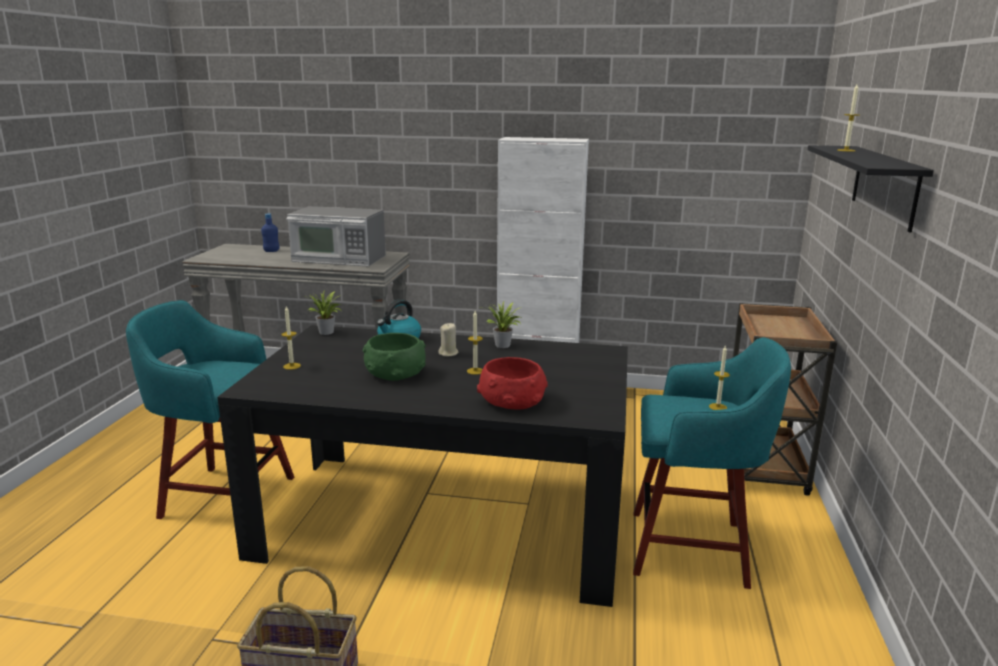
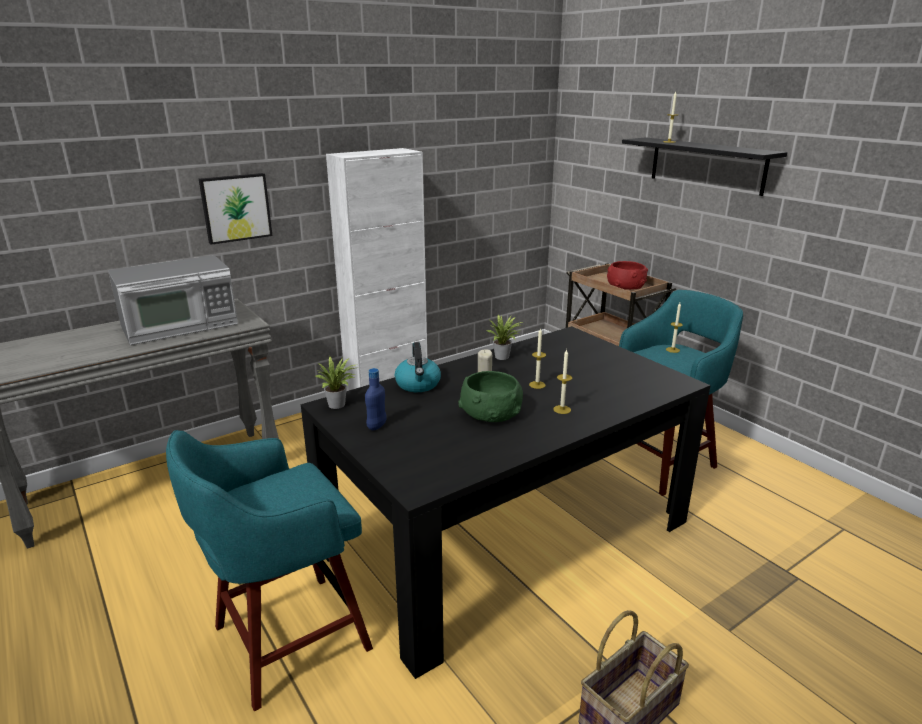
camera: 45 degrees left, 5 degrees up
(271, 251) = (64, 341): blue bottle -> blue bottle (377, 426)
(292, 366) = (394, 449): candle -> candle (562, 409)
(419, 175) = (235, 207): none -> picture
(512, 401) = (613, 395): red bowl -> red bowl (625, 287)

